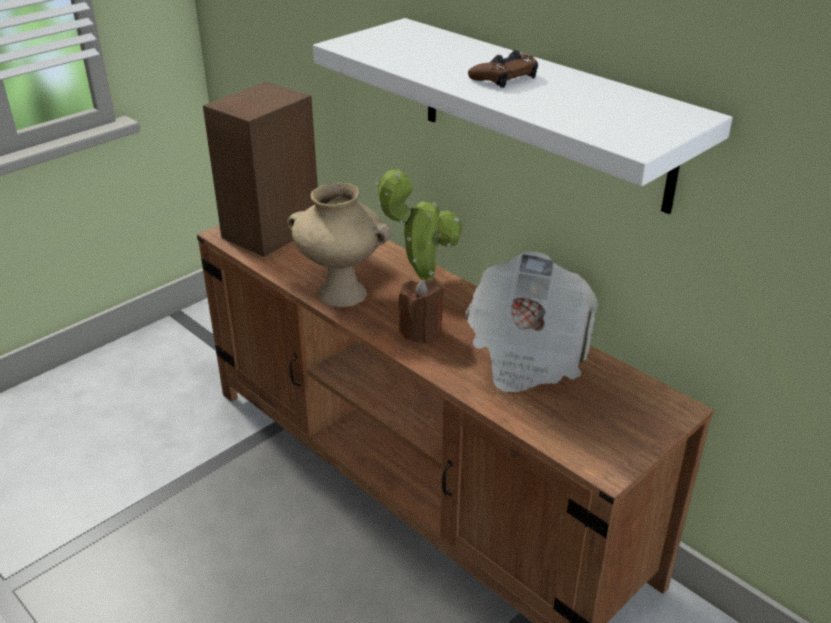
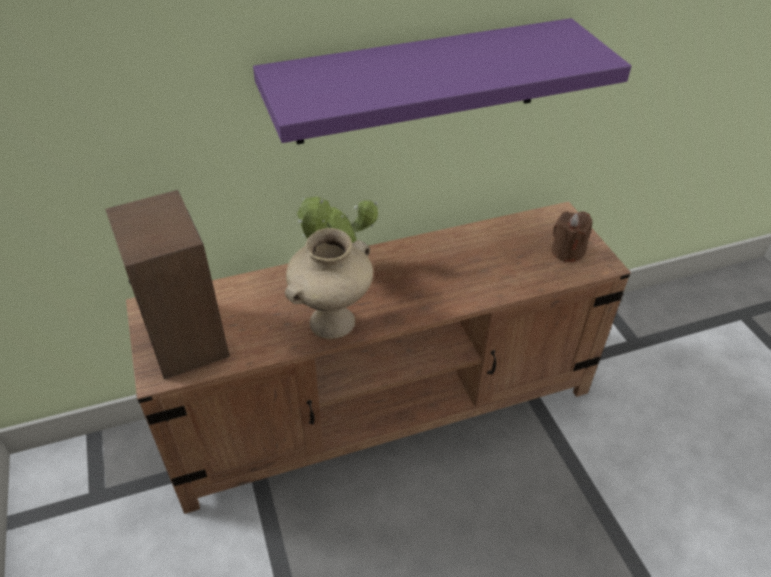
camera: 65 degrees left, 10 degrees up
(421, 331) = (416, 294): brown candle -> brown candle (567, 252)
(504, 77) = (447, 65): brown game controller -> none
(527, 352) = (473, 251): newspaper -> none
(542, 112) = (419, 82): white shelf -> purple shelf

